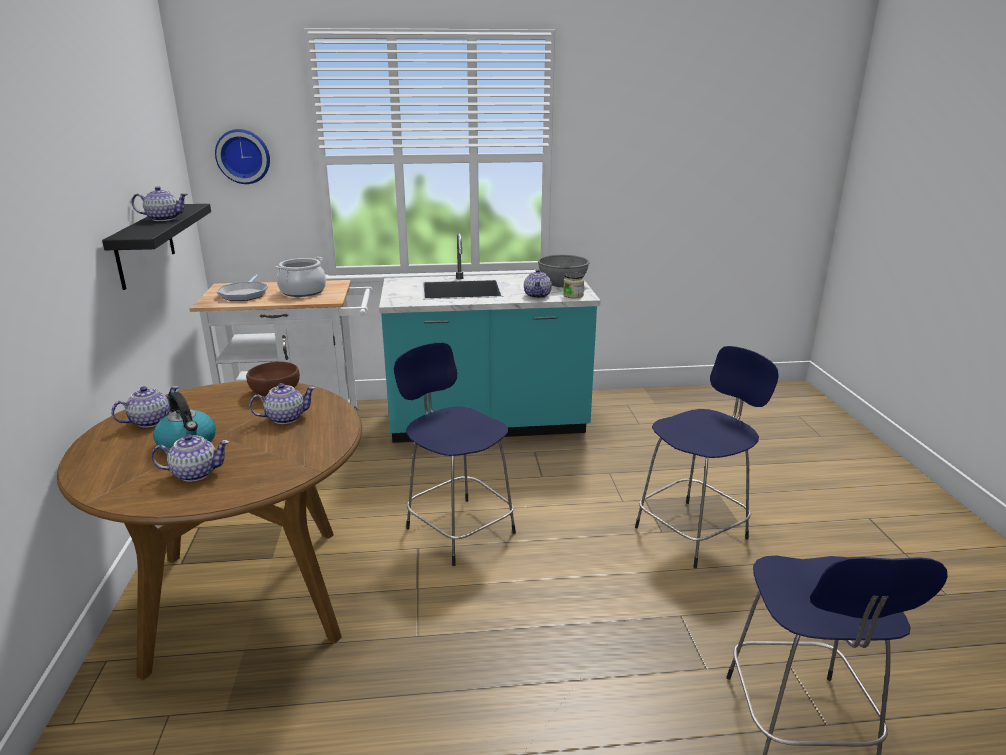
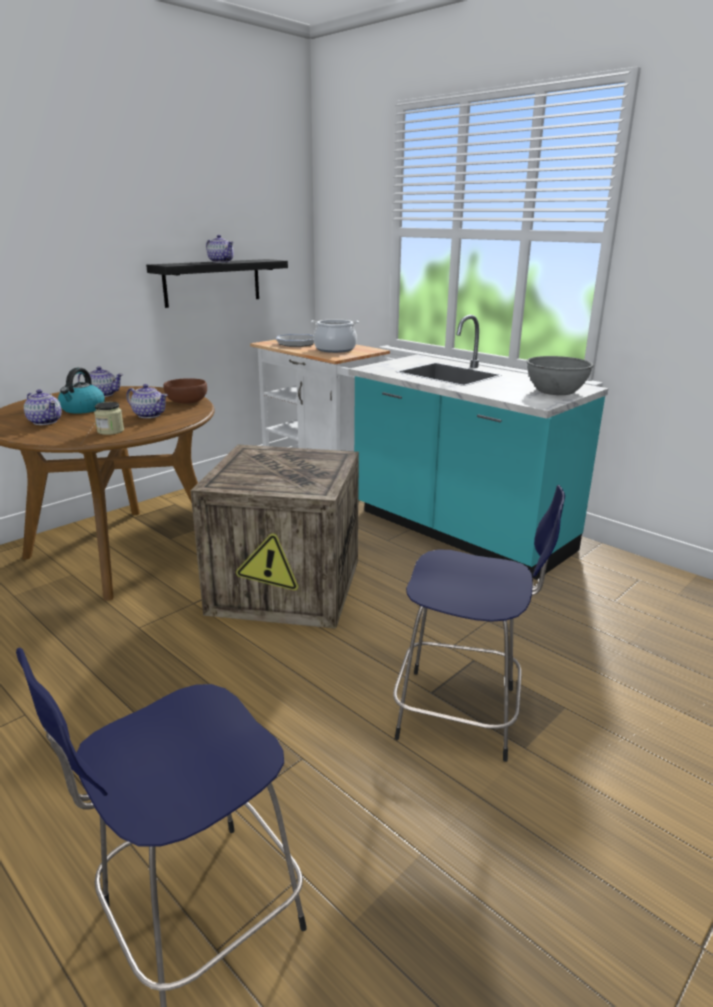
camera: 50 degrees right, 0 degrees up
(243, 156) = (346, 226): wall clock -> none
(458, 528) = (288, 586): blue stool -> crate
(537, 295) = (496, 392): teapot -> none
(573, 295) = (531, 401): jar -> jar (110, 431)

